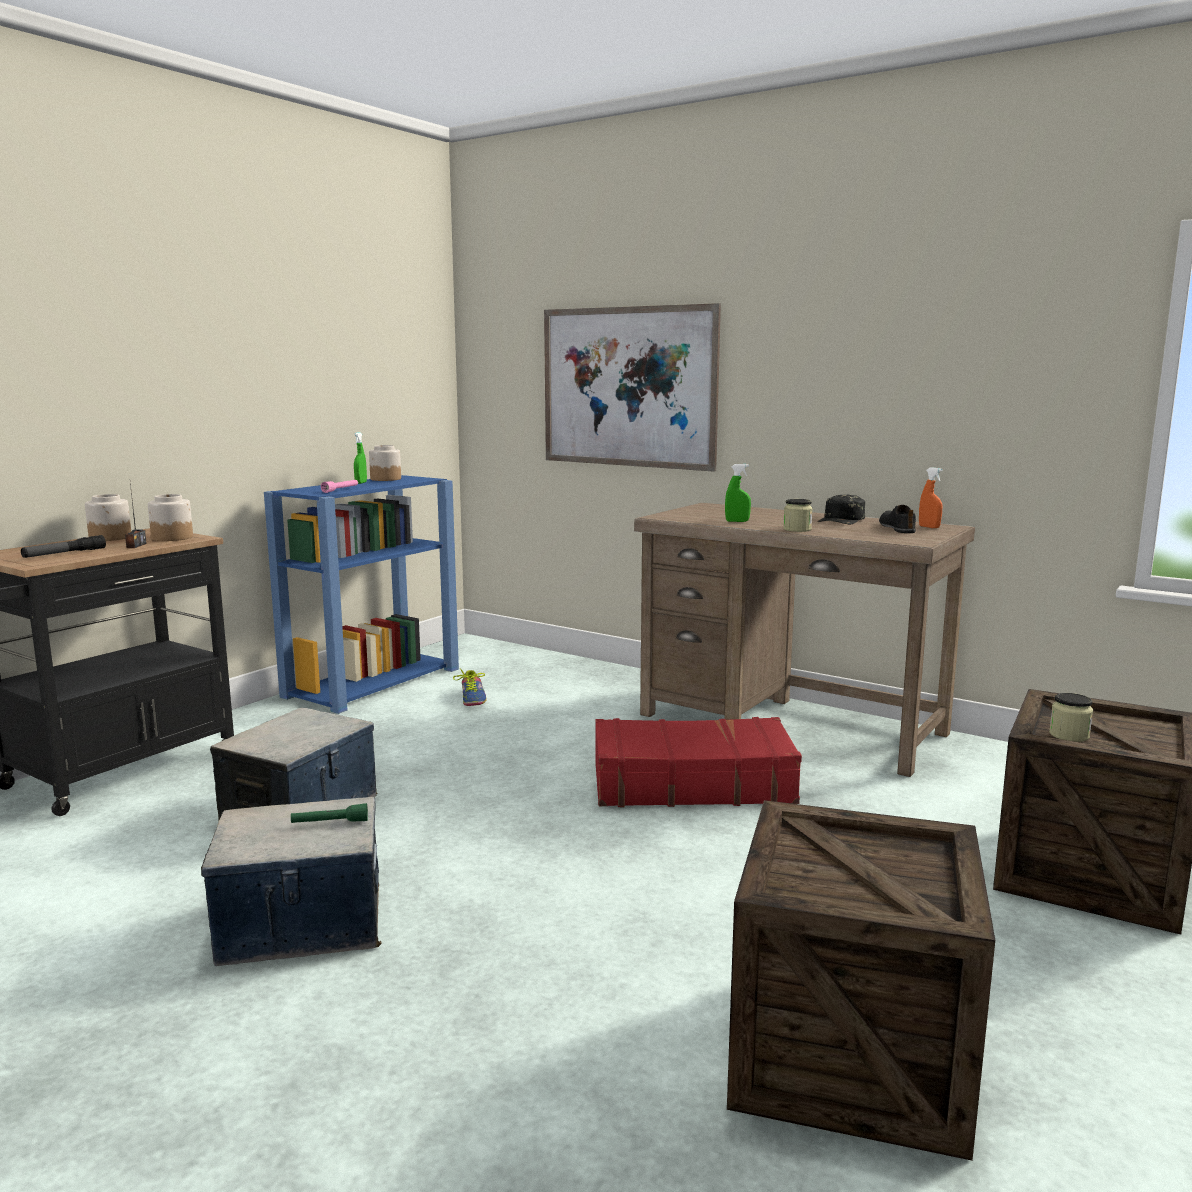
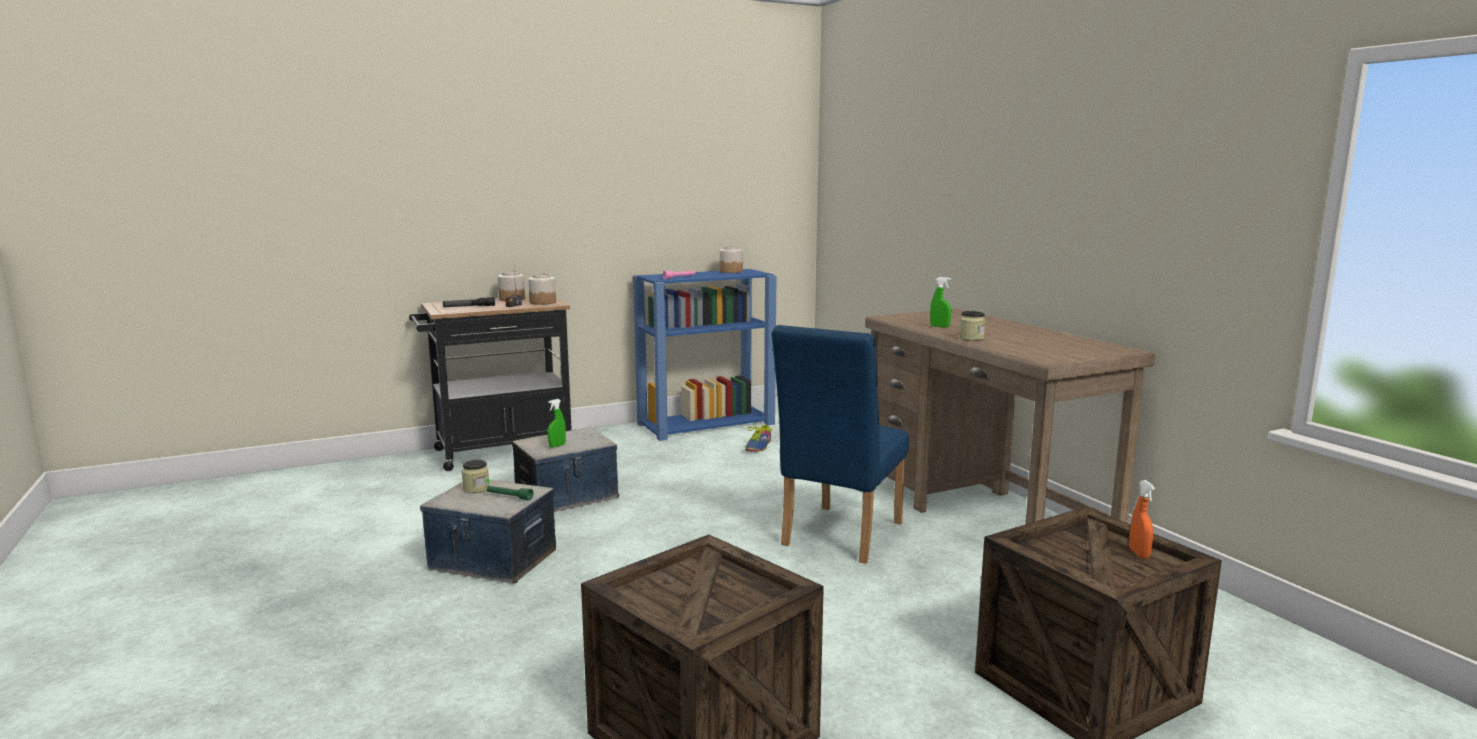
camera: 30 degrees right, 0 degrees up
(361, 483) = (706, 273): green spray bottle -> green spray bottle (557, 446)
(627, 387) = (916, 206): picture -> none
(691, 783) = (837, 537): red suitcase -> blue chair
(842, 520) = (1037, 334): black cap -> none
(897, 527) = (1069, 346): black shoe -> none
(929, 527) = (1102, 348): orange spray bottle -> orange spray bottle (1139, 554)
(1069, 735) = (1054, 549): jar -> jar (476, 489)

